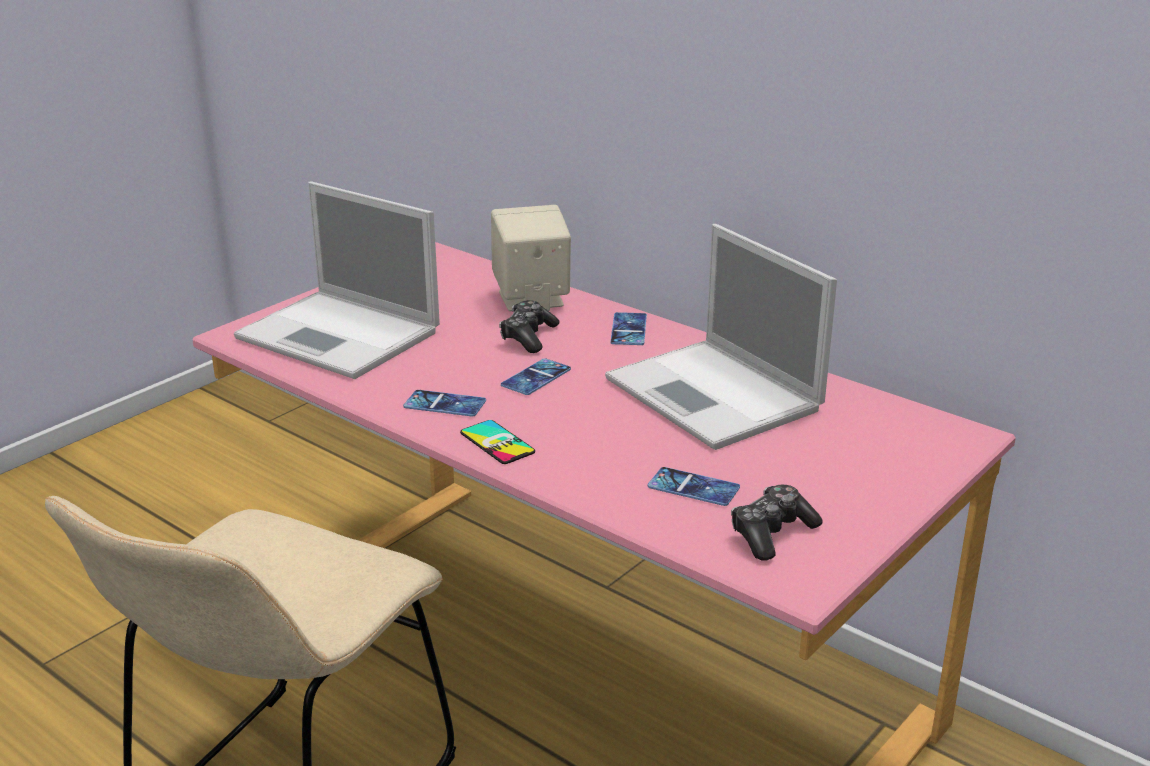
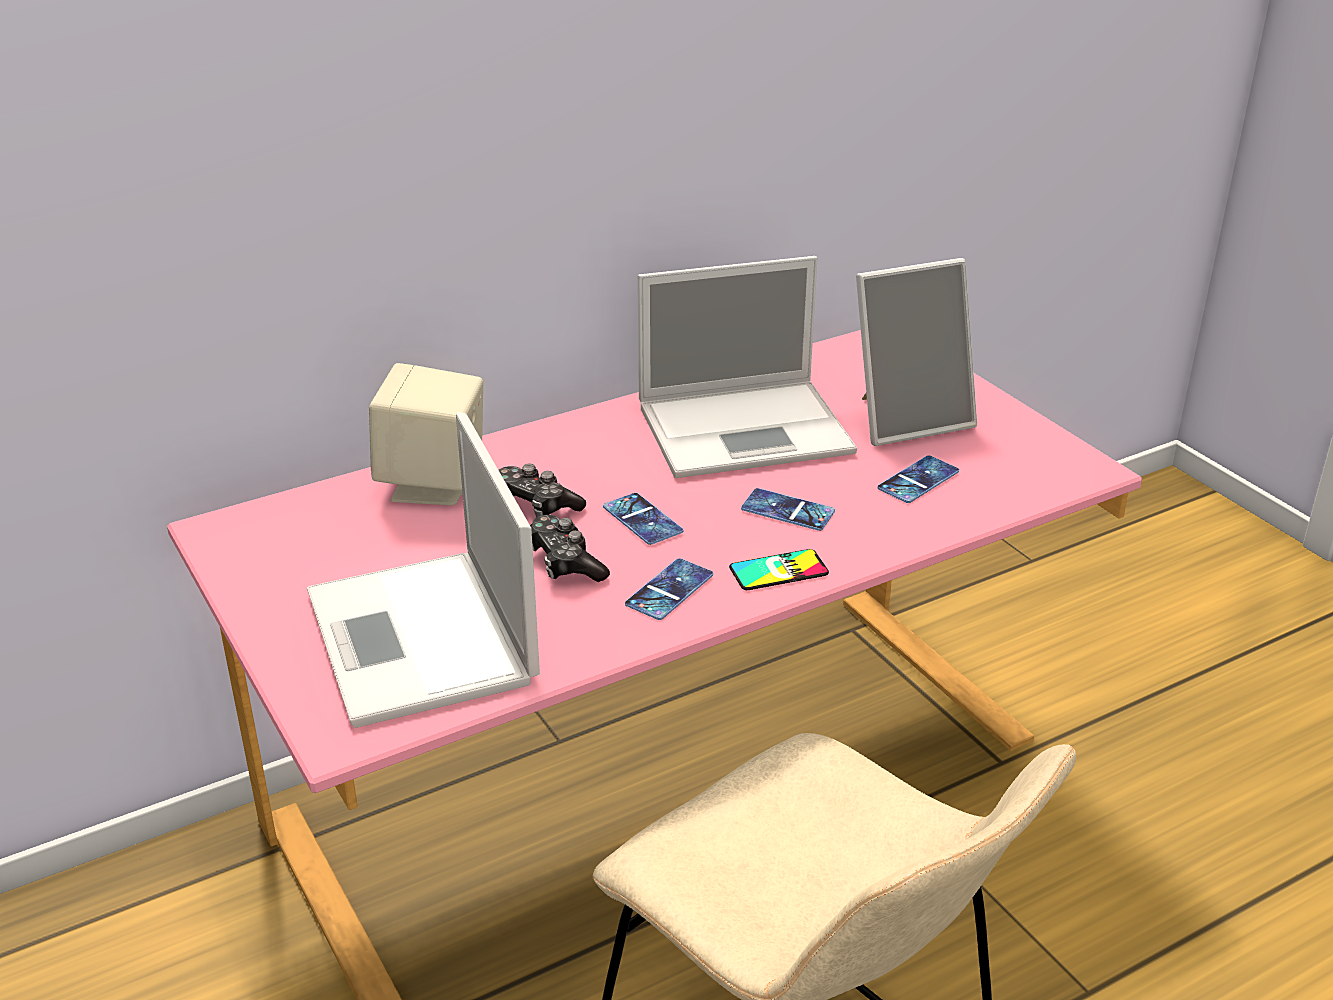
camera: 70 degrees left, 5 degrees up
(341, 335) = (423, 640): laptop -> laptop turned 105 degrees clockwise
(628, 329) = (565, 441): phone -> phone (787, 510)
(771, 533) = (1009, 462): game controller -> game controller (565, 562)
(808, 468) = (907, 418): none -> picture frame

